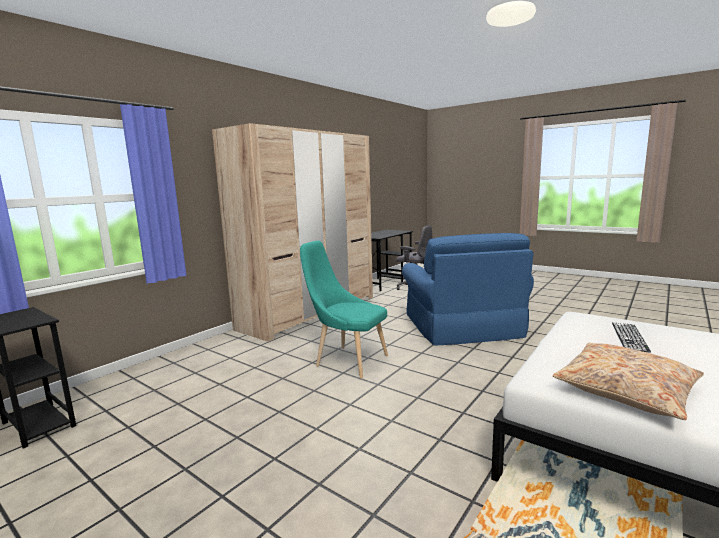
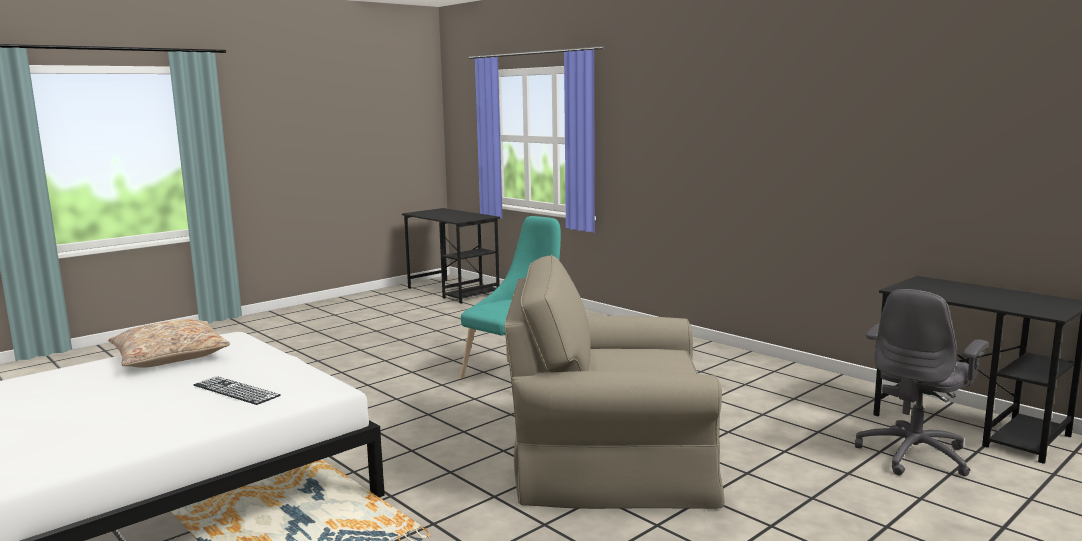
camera: 100 degrees right, 0 degrees up
(310, 312) = (720, 360): beige wardrobe -> none
(462, 326) = (610, 460): blue armchair -> beige armchair

